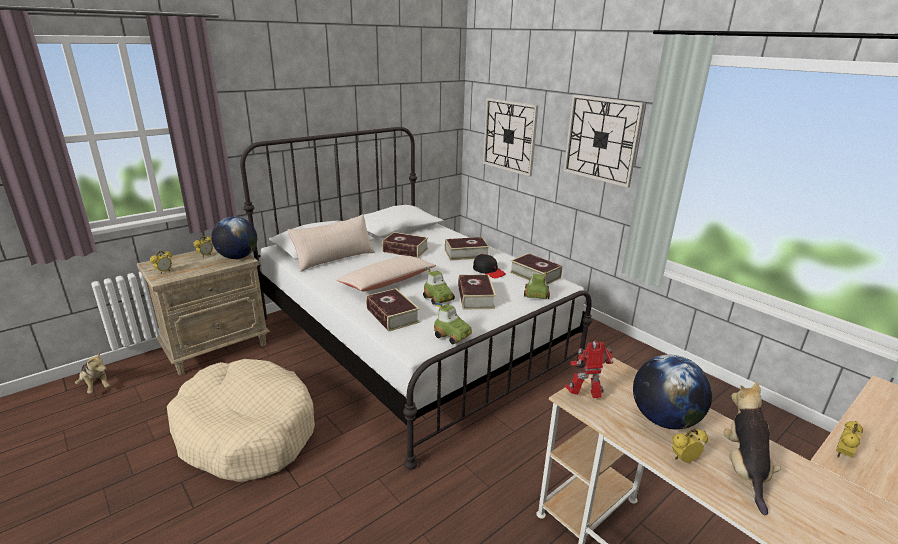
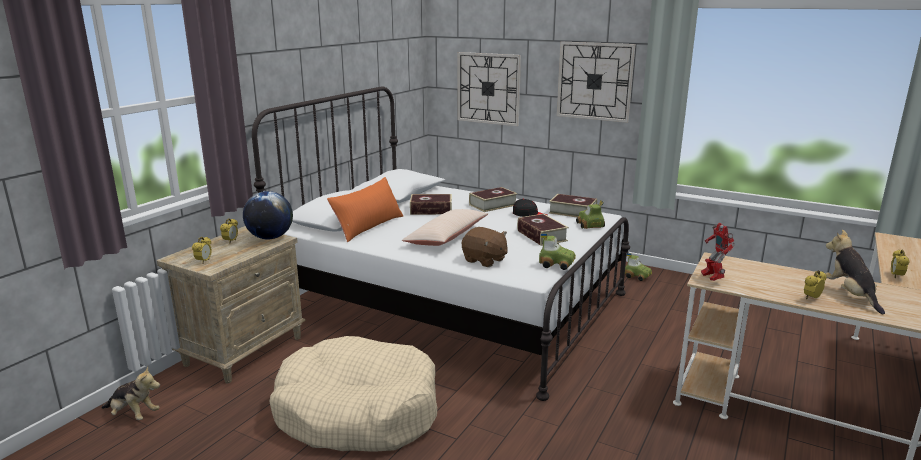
camera: 20 degrees left, 5 degrees down
(334, 258) = (368, 226): beige pillow -> orange pillow
(392, 315) = (484, 260): book -> brown plush toy
(439, 298) = (510, 241): toy car -> toy car (637, 276)
(585, 397) = (712, 278): toy robot -> toy robot turned 75 degrees counterclockwise
(664, 420) = (777, 280): globe -> none

